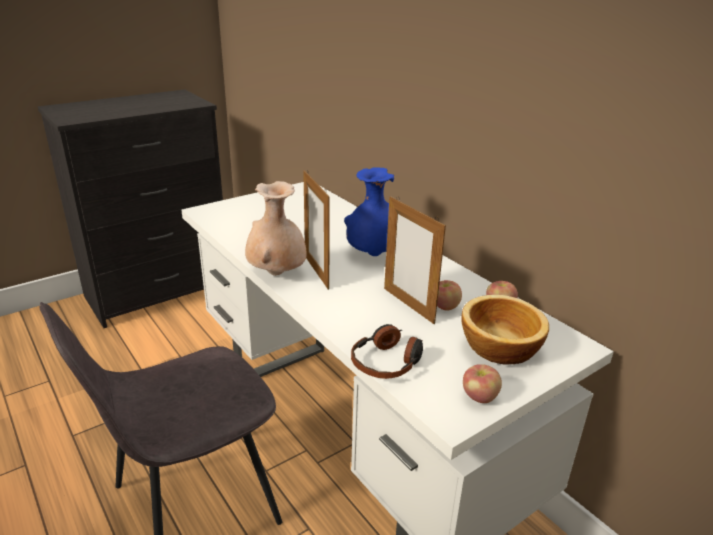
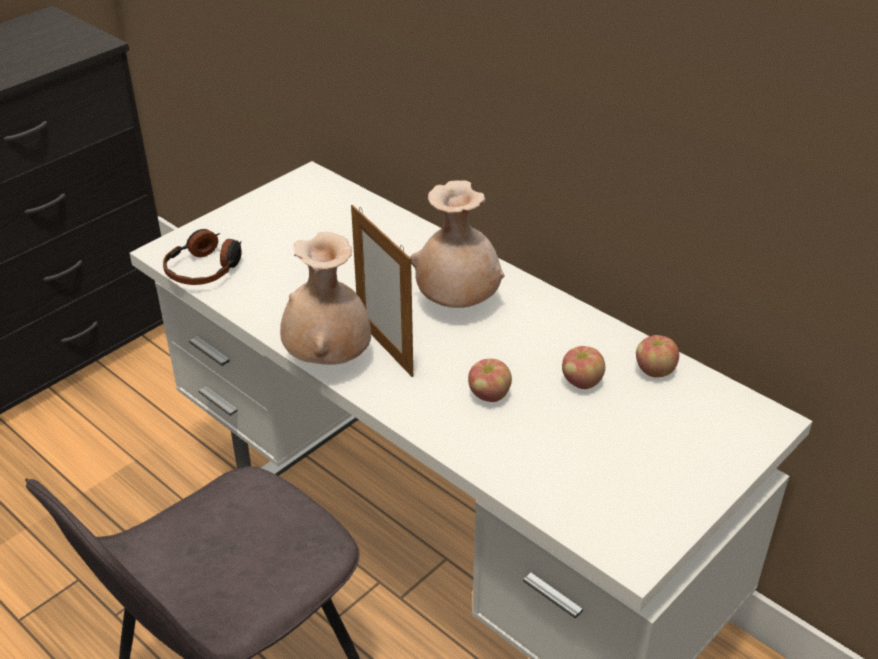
camera: 10 degrees left, 10 degrees up
(373, 255) = (457, 302): blue vase -> beige vase
(388, 361) = (530, 486): headphones -> headphones (206, 268)
(408, 305) = (532, 387): picture frame -> none
(479, 397) = (659, 520): apple -> apple (489, 395)
(498, 347) = (666, 439): bowl -> none

